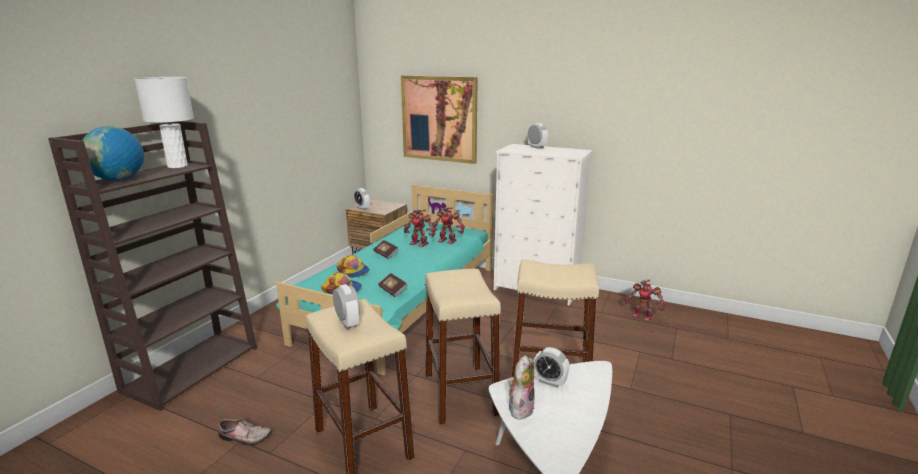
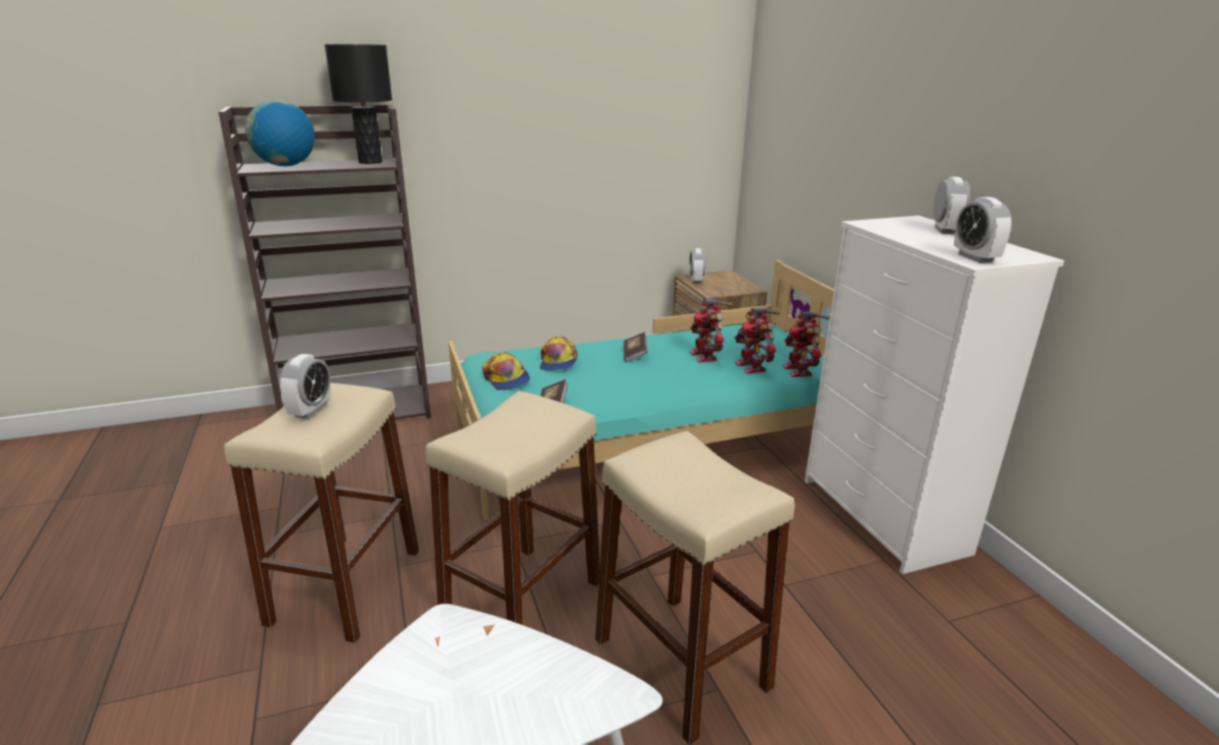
camera: 45 degrees right, 5 degrees up
(177, 166) = (370, 162): white table lamp -> black table lamp
(244, 438) = (285, 506): shoe -> none
(439, 119) = (829, 149): picture -> none
(520, 408) = (410, 664): plush toy -> none
(549, 382) = (514, 659): alarm clock -> alarm clock (975, 258)
(642, 315) = (1042, 683): toy robot -> toy robot (799, 370)

